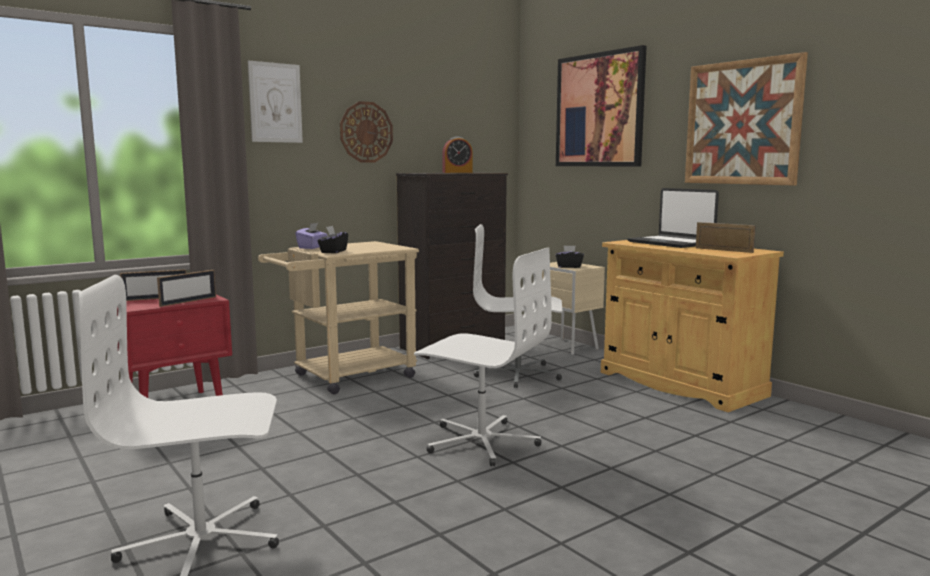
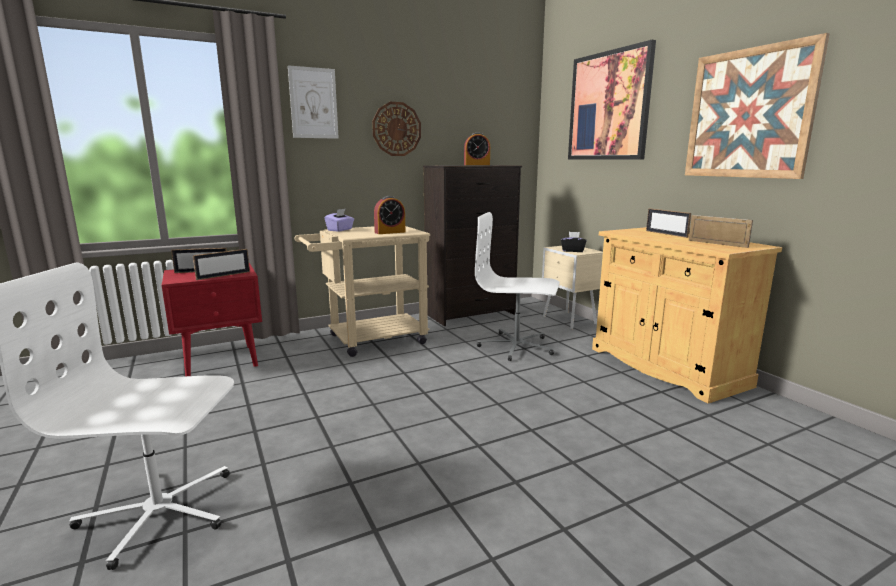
camera: 10 degrees right, 5 degrees up
(333, 251) = (353, 234): black tissue box -> none
(373, 248) = (390, 232): none -> alarm clock
(481, 441) = (457, 418): white office chair -> none
(671, 243) = (666, 234): laptop -> picture frame

